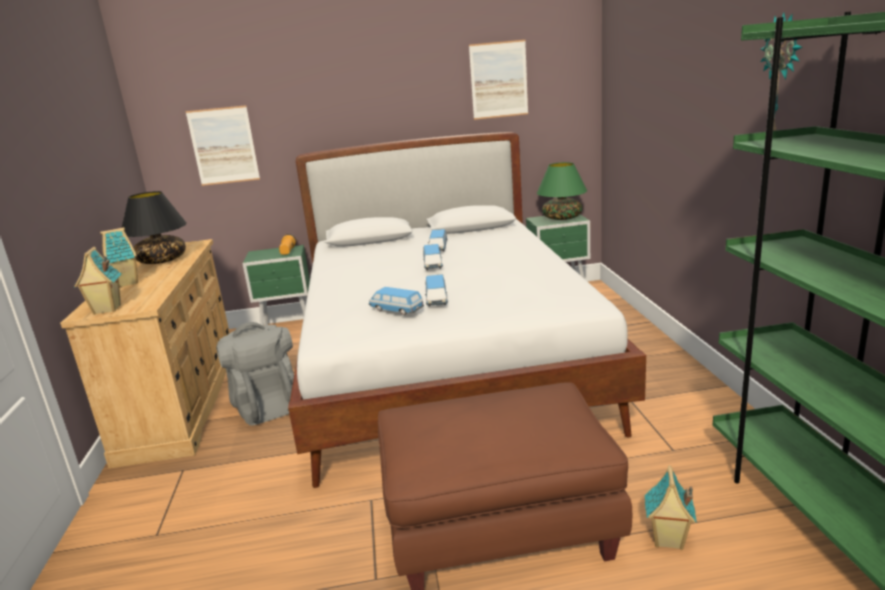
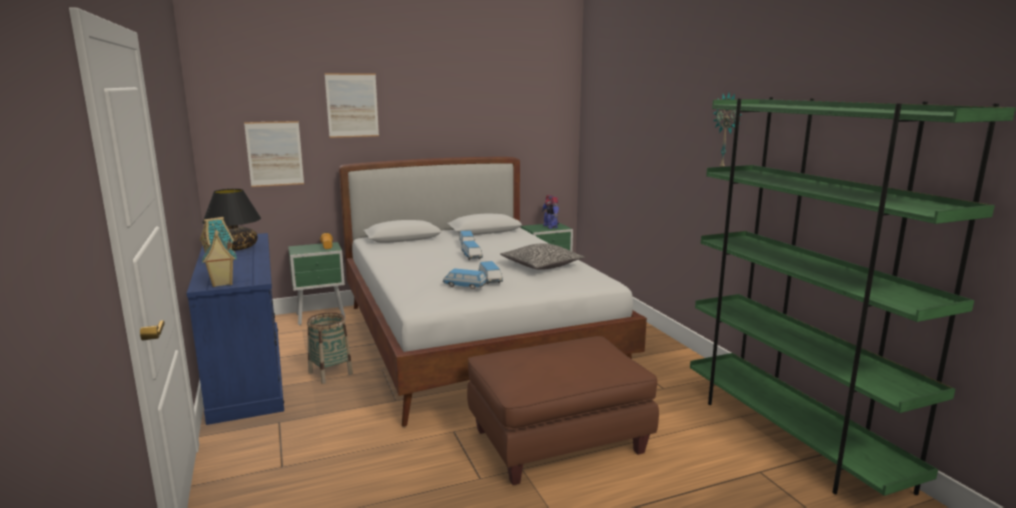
camera: 15 degrees left, 5 degrees down
(182, 398) = (247, 371): beige dresser -> blue dresser
(266, 405) = (330, 373): grey backpack -> basket
(499, 80) = (504, 116): picture -> picture (352, 105)
(515, 277) = (541, 265): none -> pillow
(562, 218) = (550, 226): green table lamp -> toy robot
(667, 540) = (675, 439): toy house -> none

